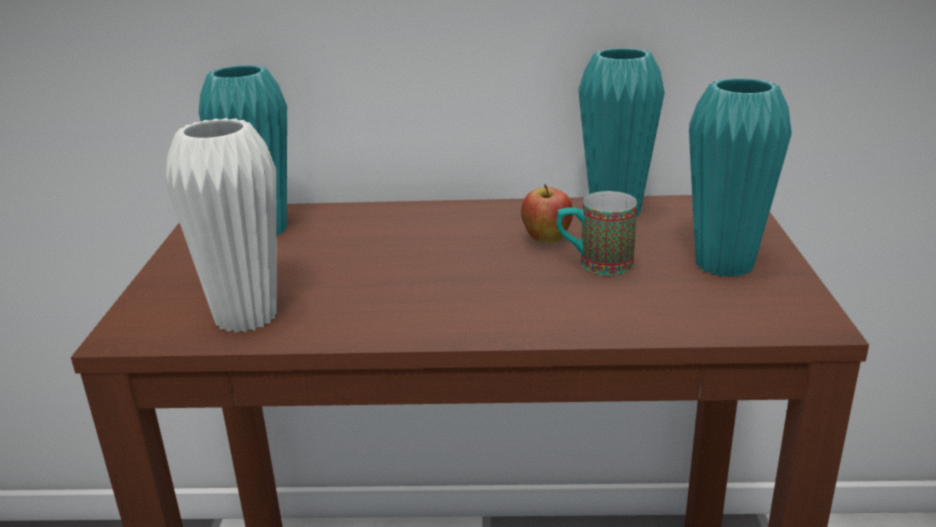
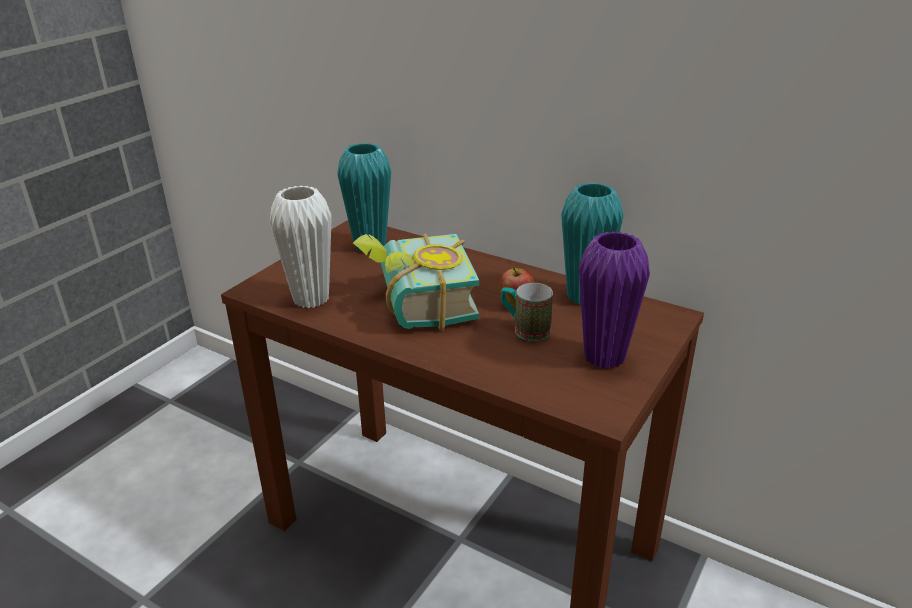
camera: 30 degrees right, 5 degrees up
(418, 279) = (416, 305): none -> book
(724, 264) = (604, 357): turquoise vase -> purple vase

